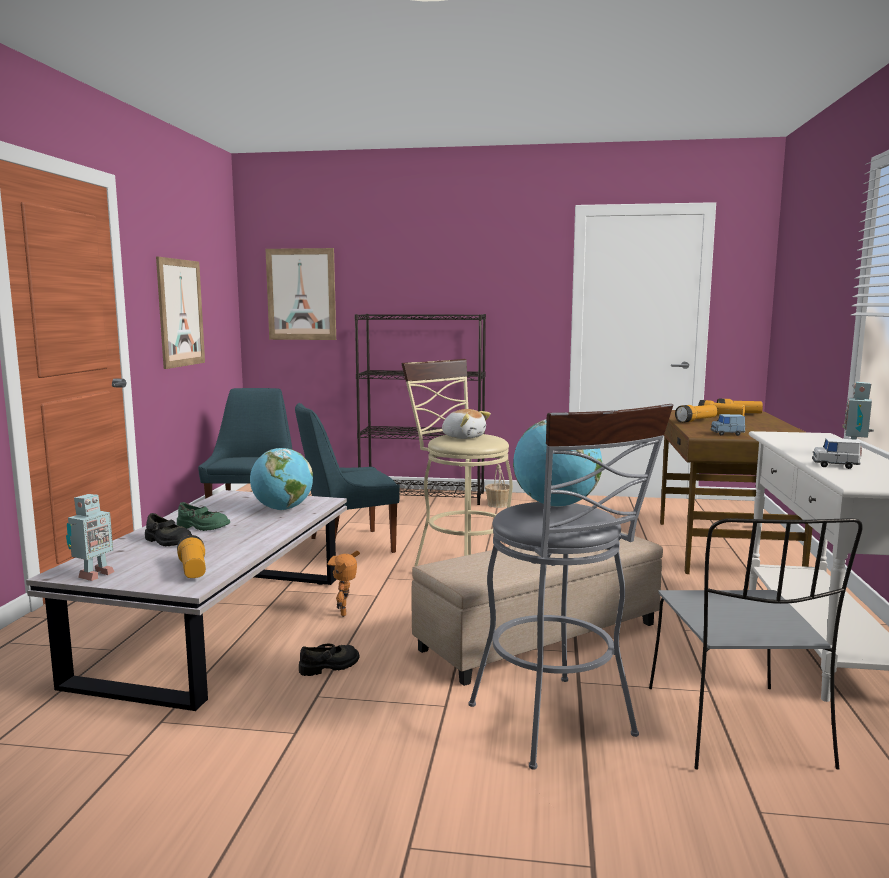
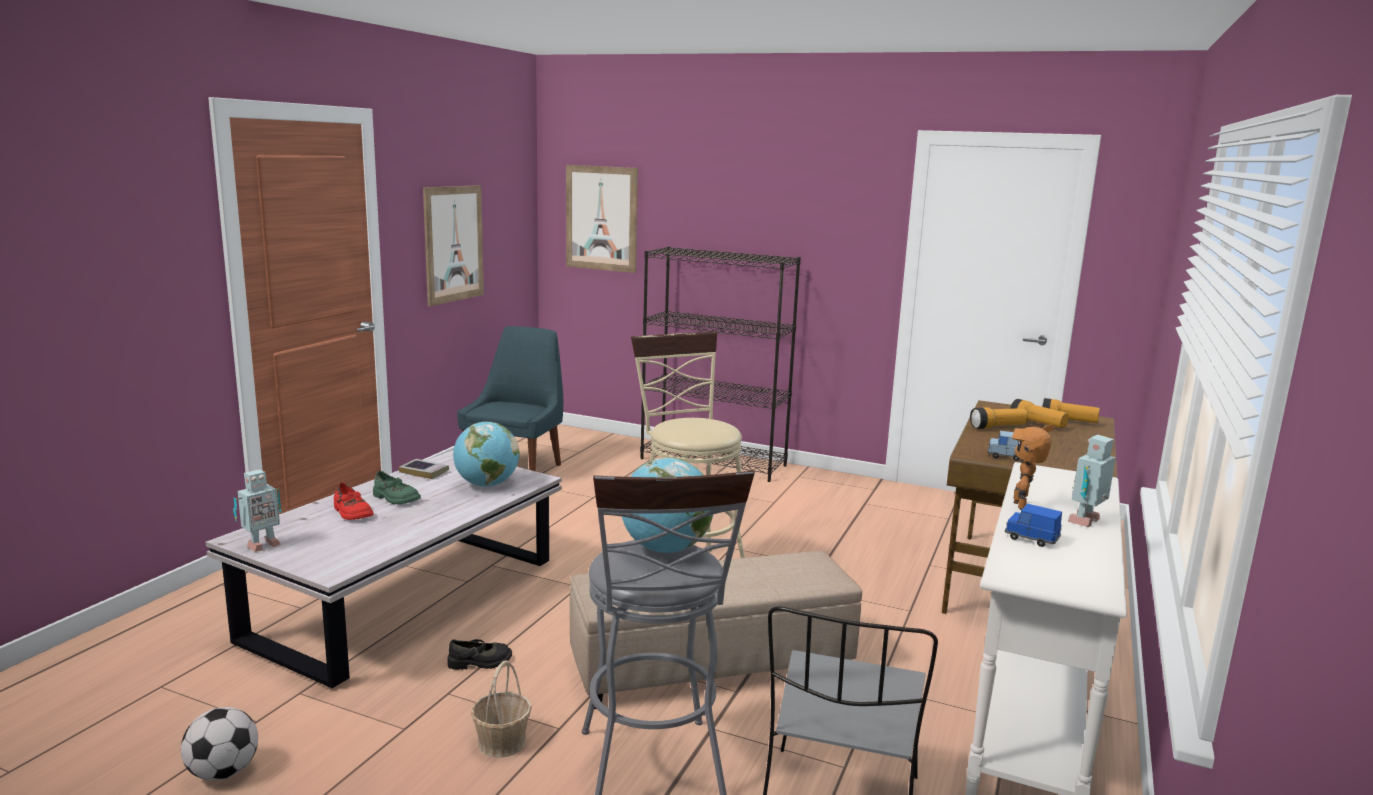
camera: 15 degrees right, 5 degrees up
(122, 809) = (223, 772): none -> football
(168, 541) = (352, 513): black shoe -> red shoe
(193, 570) = (348, 552): flashlight -> none
(212, 506) = (424, 472): none -> book
(346, 612) = (535, 602): toy robot -> toy robot (1023, 506)
(348, 545) = (590, 518): blue chair -> none
(463, 437) = (690, 426): plush toy -> none
(498, 504) = (792, 484): basket -> basket (501, 742)
(835, 465) = (1031, 538): white toy car -> blue toy car

